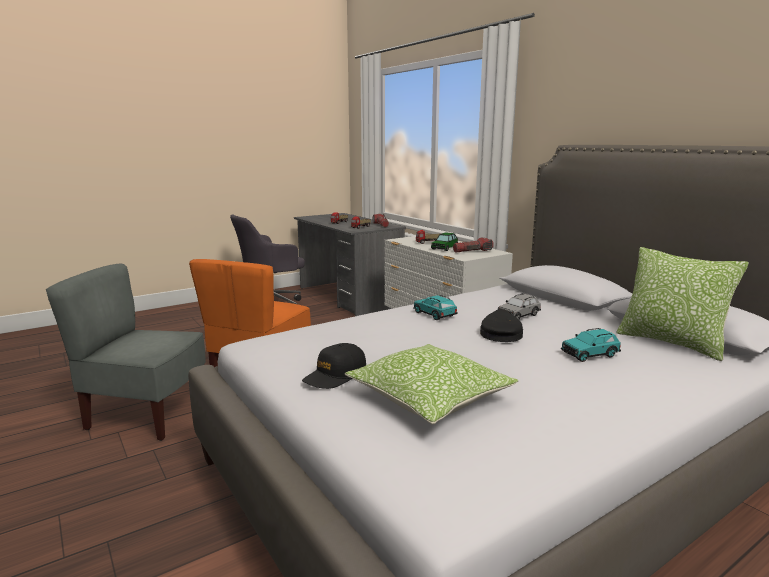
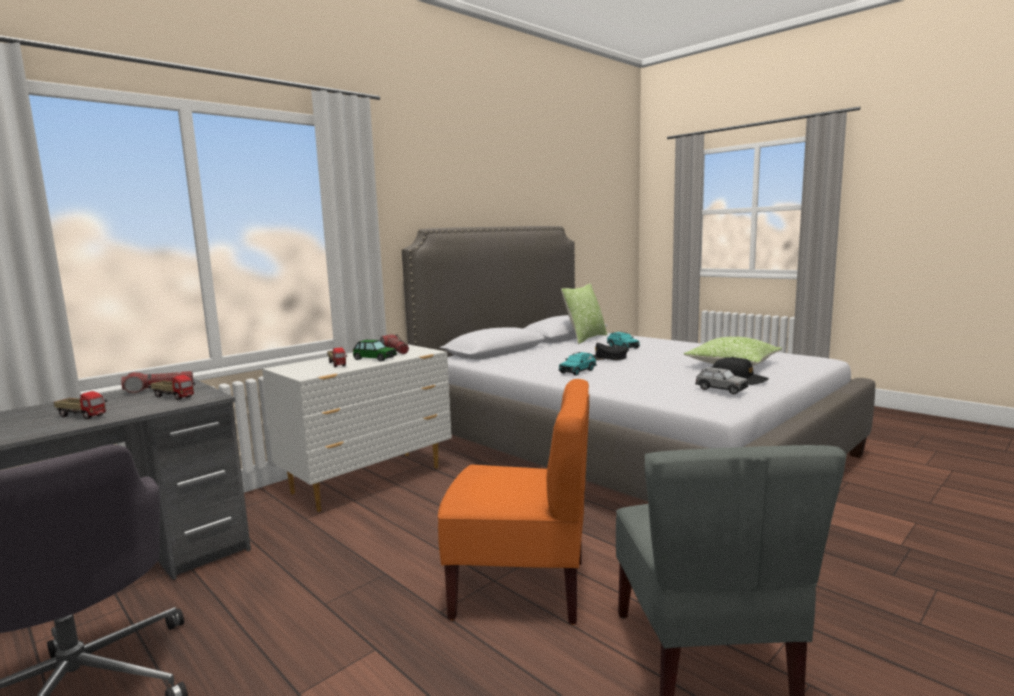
camera: 100 degrees left, 5 degrees down
(518, 315) = (558, 357): grey toy car -> grey toy car (721, 389)

